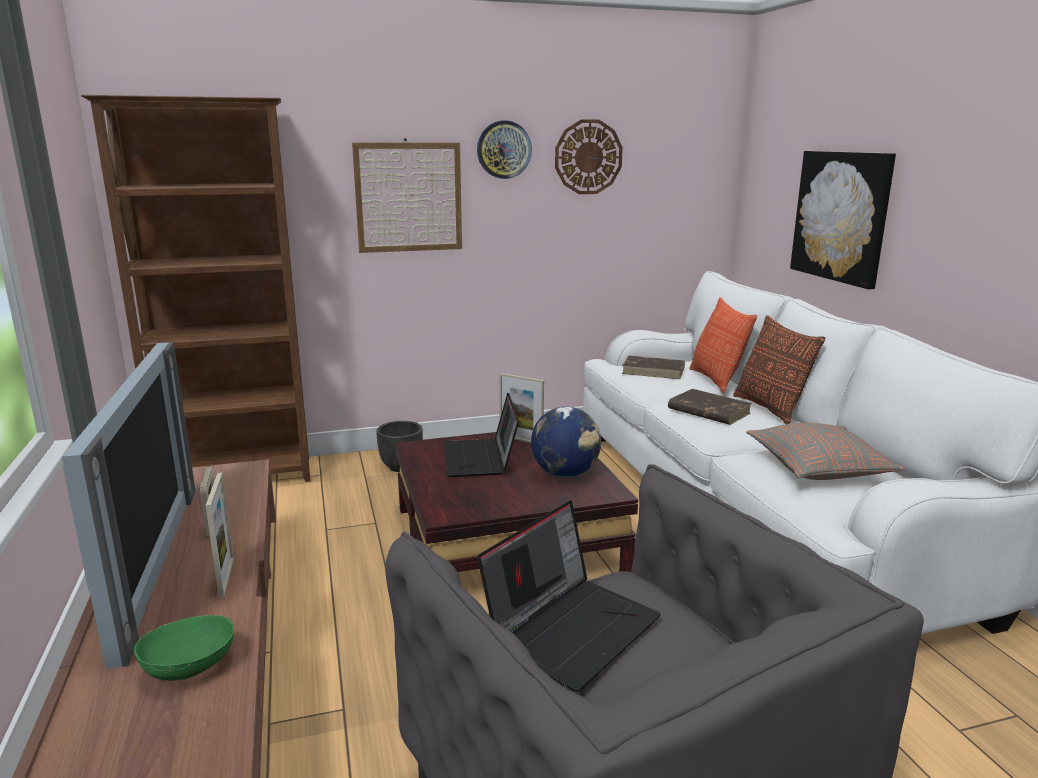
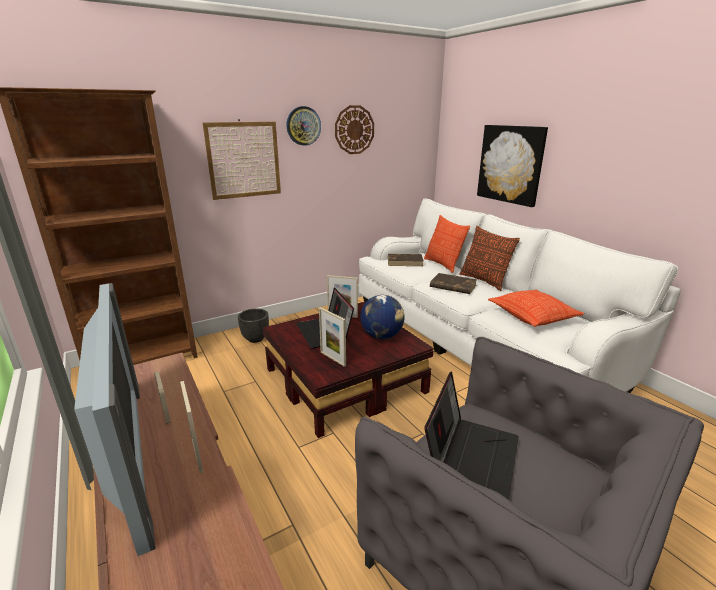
camera: 15 degrees left, 5 degrees up
(190, 667) = (205, 538): green bowl -> none
(473, 494) = (333, 359): none -> picture frame
(818, 468) = (533, 317): grey pillow -> orange pillow

